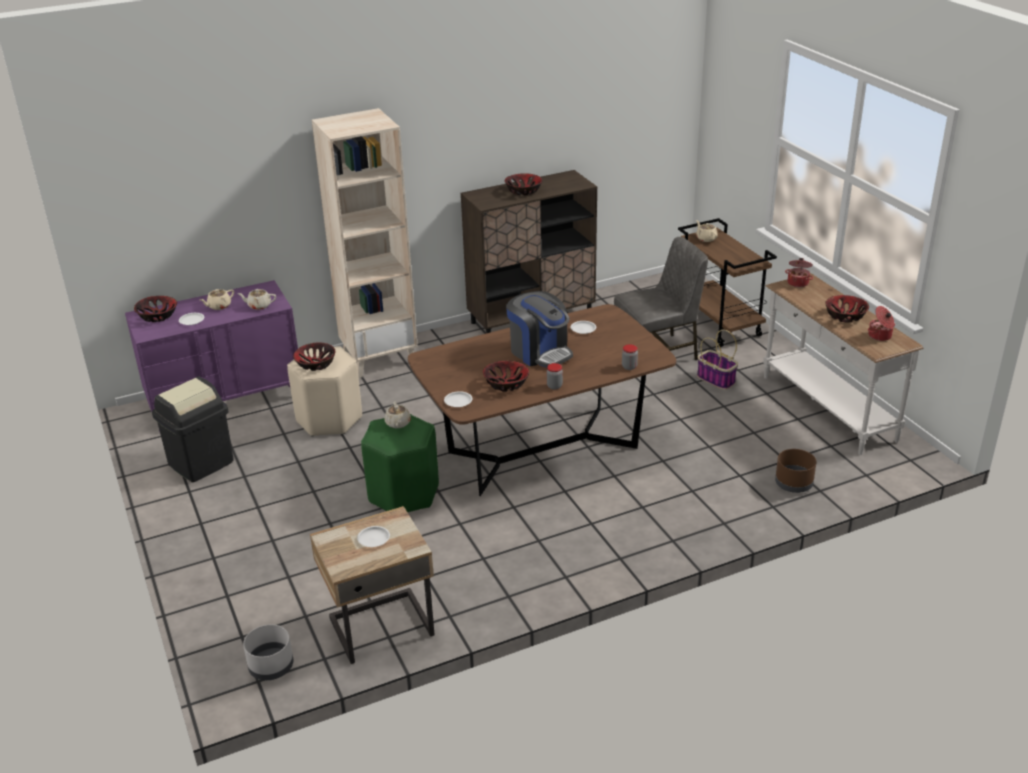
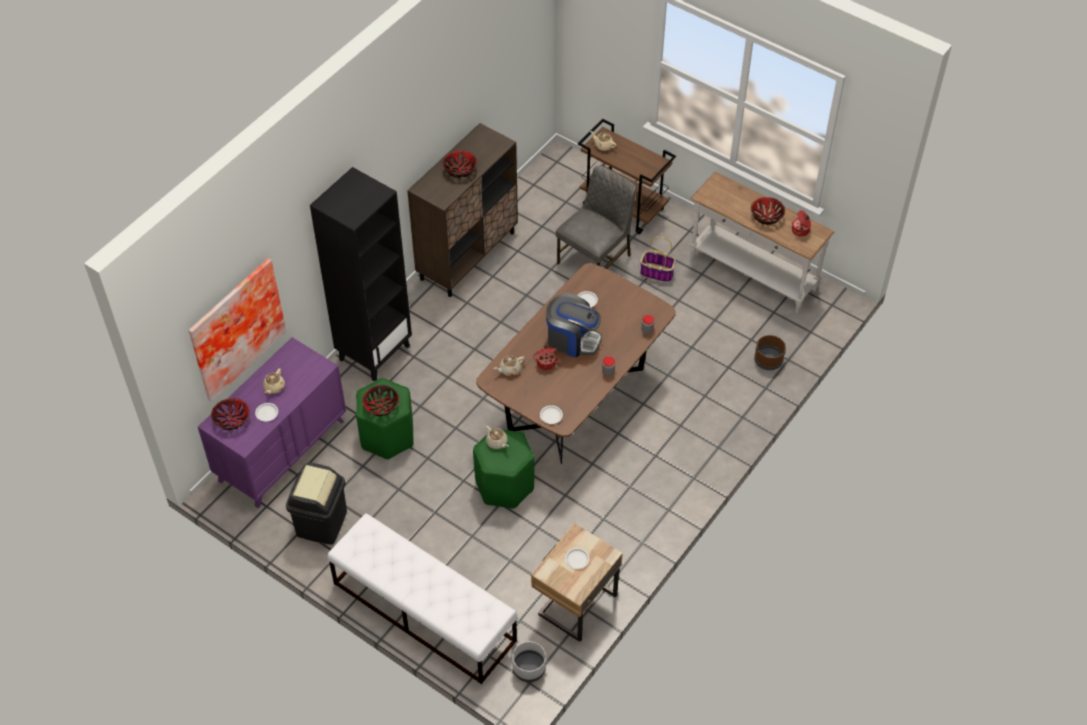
camera: 30 degrees left, 20 degrees up
(193, 219) = (235, 327): none -> picture
(217, 569) = (423, 611): none -> white bench
(259, 306) = (308, 373): beige teapot -> beige teapot (509, 369)
(329, 420) = (387, 436): beige stool -> green stool
(379, 358) = (374, 352): beige bookcase -> black bookcase
(506, 384) = (572, 383): bowl -> none
(798, 282) = (713, 187): cooking pot -> cooking pot (546, 362)

